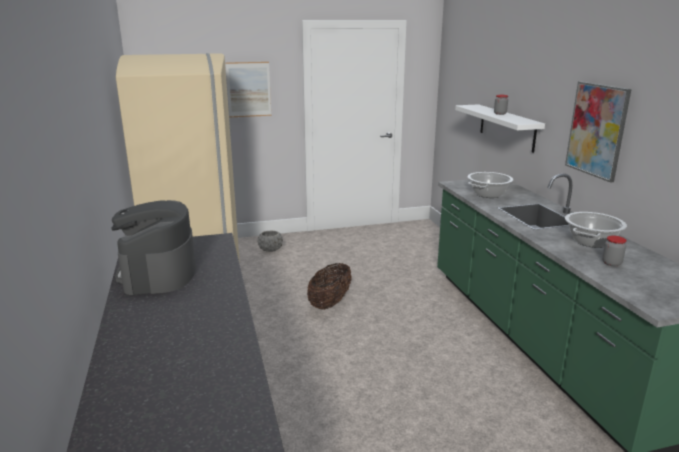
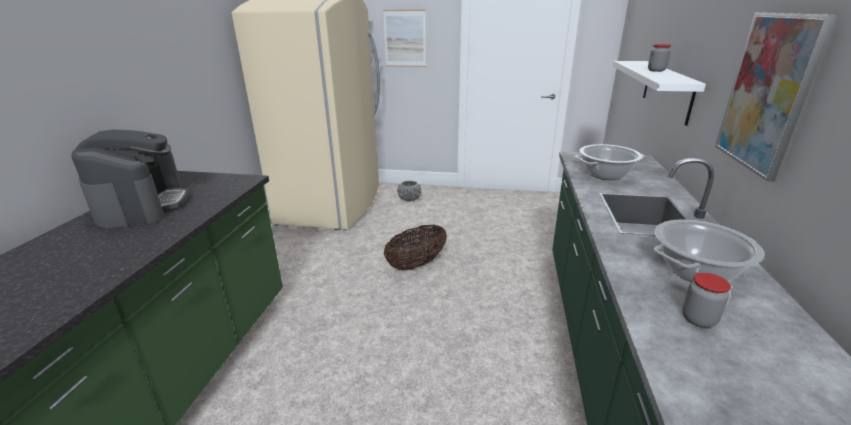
camera: 25 degrees right, 5 degrees up
(158, 273) = (143, 205): coffee machine -> coffee machine turned 150 degrees clockwise

